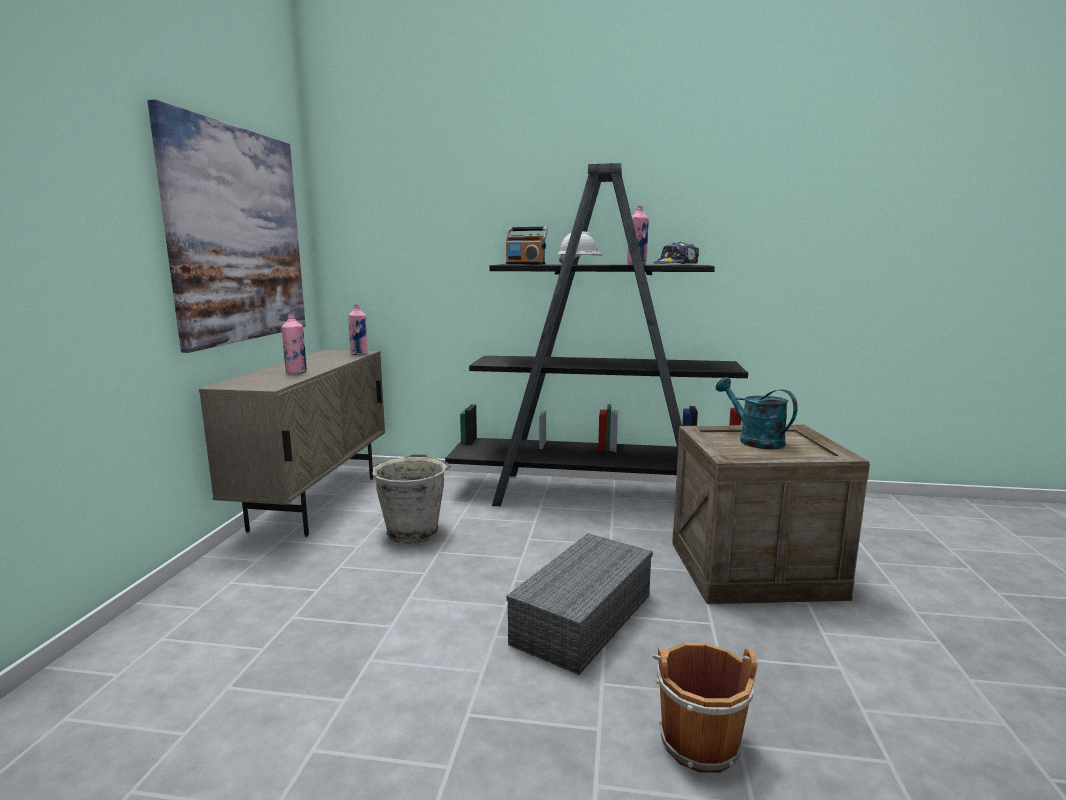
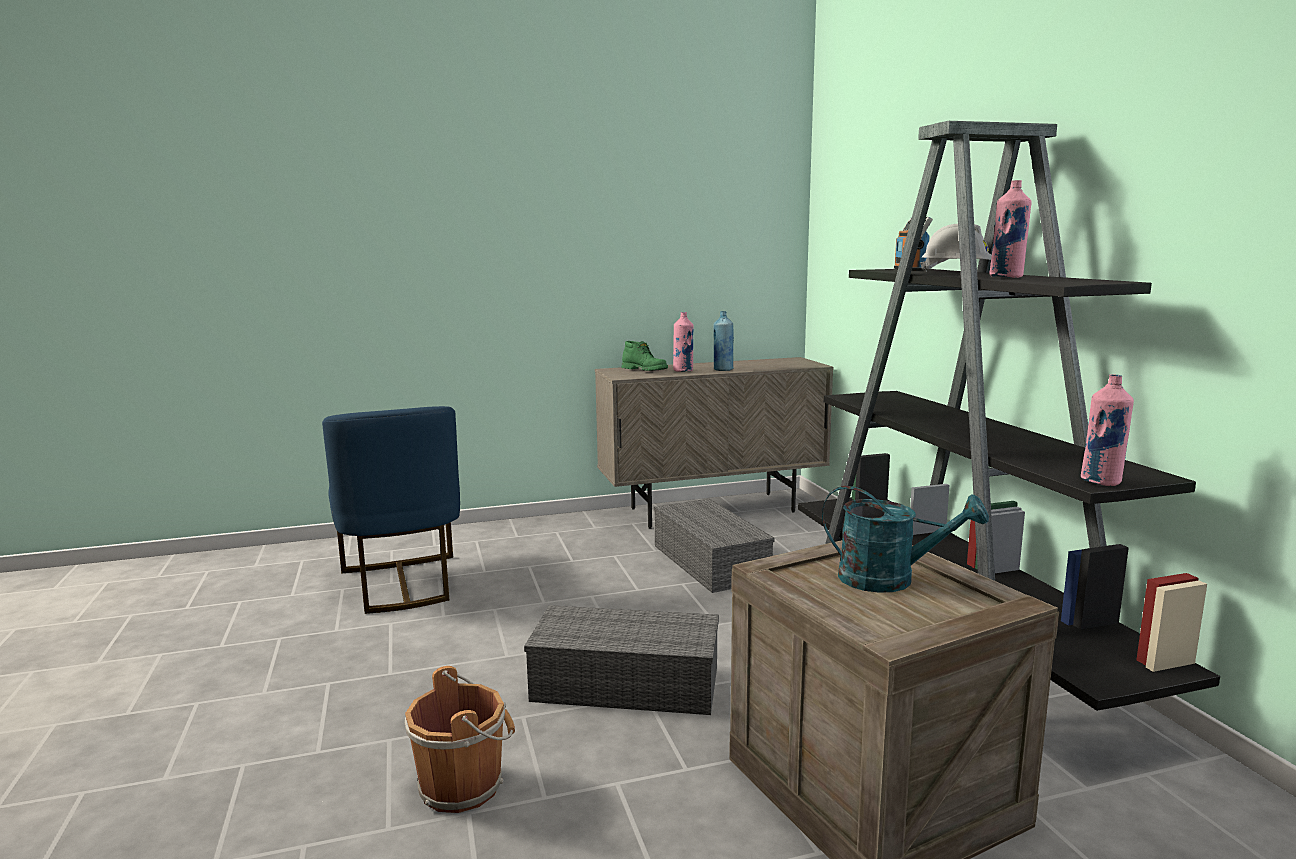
camera: 65 degrees right, 0 degrees up
(205, 723) = (402, 584): none -> blue chair
(238, 235) = (674, 234): picture -> none
(259, 379) = (645, 370): none -> green boot
(322, 366) = (723, 370): none -> blue bottle
(359, 354) = (798, 366): pink bottle -> pink bottle (1101, 482)
(413, 532) = (708, 562): grey bucket -> grey storage box
(676, 264) = (1065, 280): cap -> none
(754, 440) = (890, 580): turquoise watering can -> turquoise watering can turned 75 degrees clockwise

